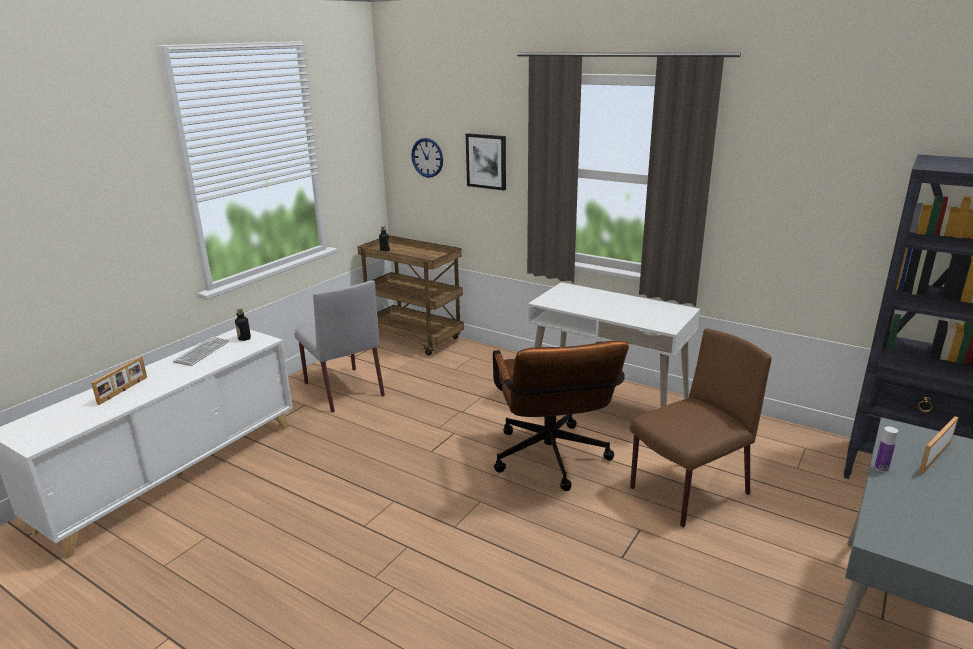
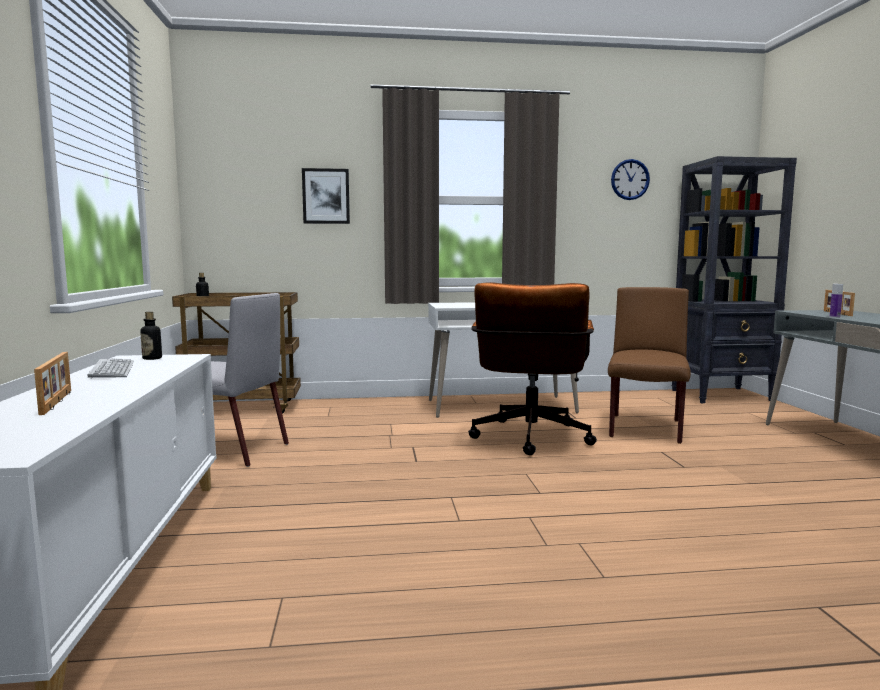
camera: 40 degrees left, 15 degrees down
(427, 157) = (247, 197): wall clock -> wall clock (630, 179)
(552, 462) = (530, 440): brown office chair -> brown office chair turned 60 degrees clockwise

